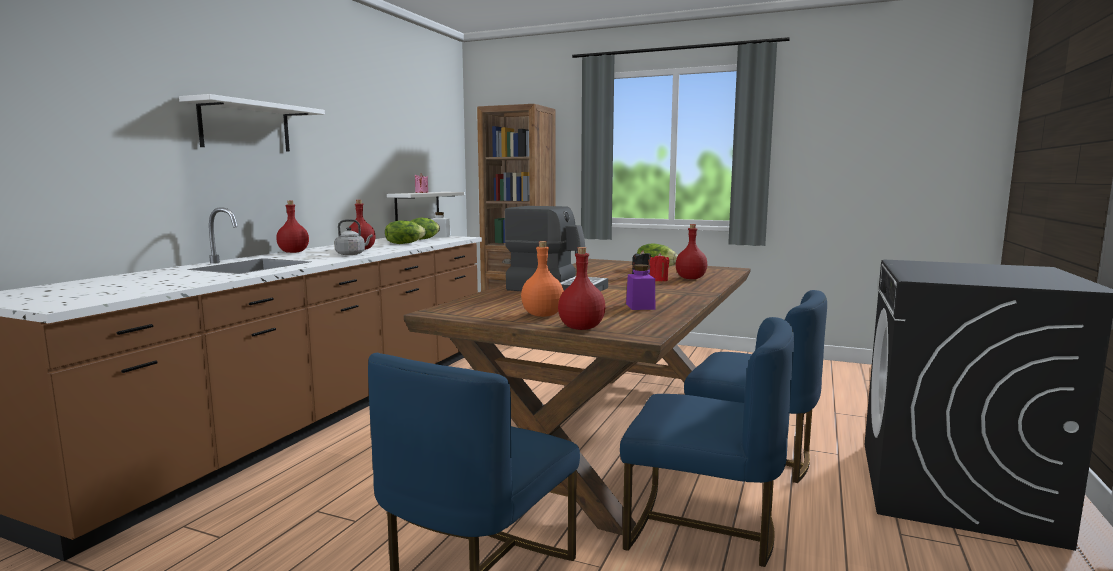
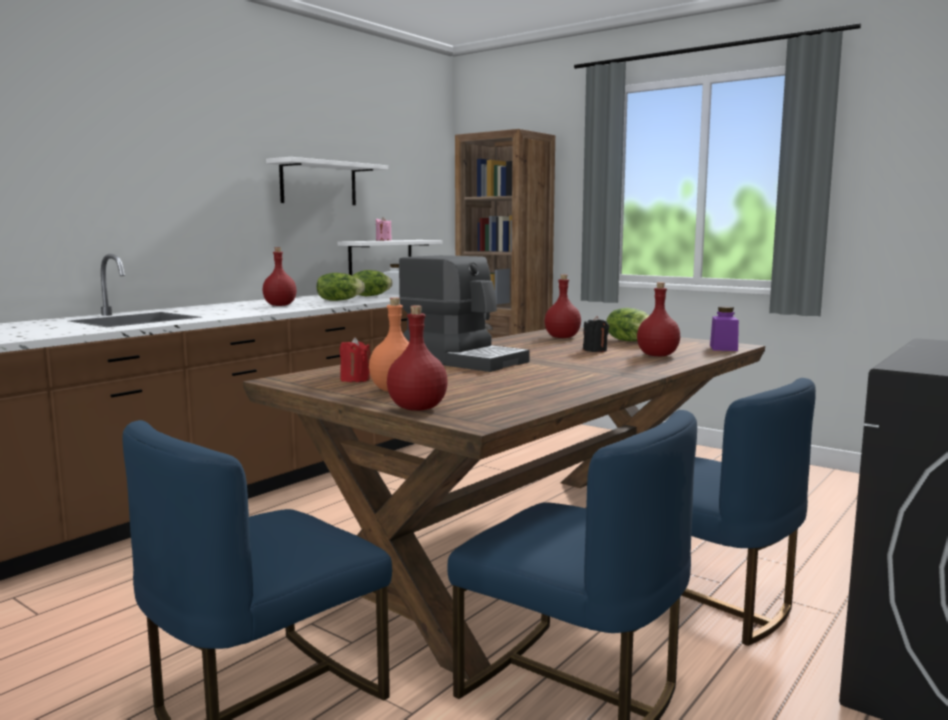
camera: 15 degrees right, 0 degrees up
(245, 127) = (153, 164): white shelf -> white shelf (318, 183)
(294, 252) = (204, 306): red bottle -> red bottle (563, 337)
(352, 254) = (259, 310): grey kettle -> none
(640, 306) = (533, 387): purple jar -> purple jar (723, 348)
(658, 280) = (611, 355): red candle -> red candle (355, 380)

